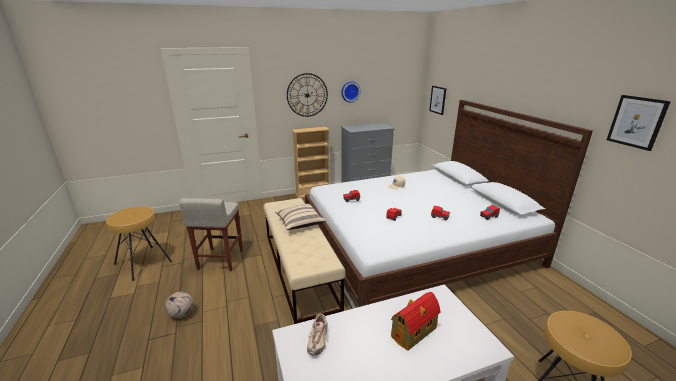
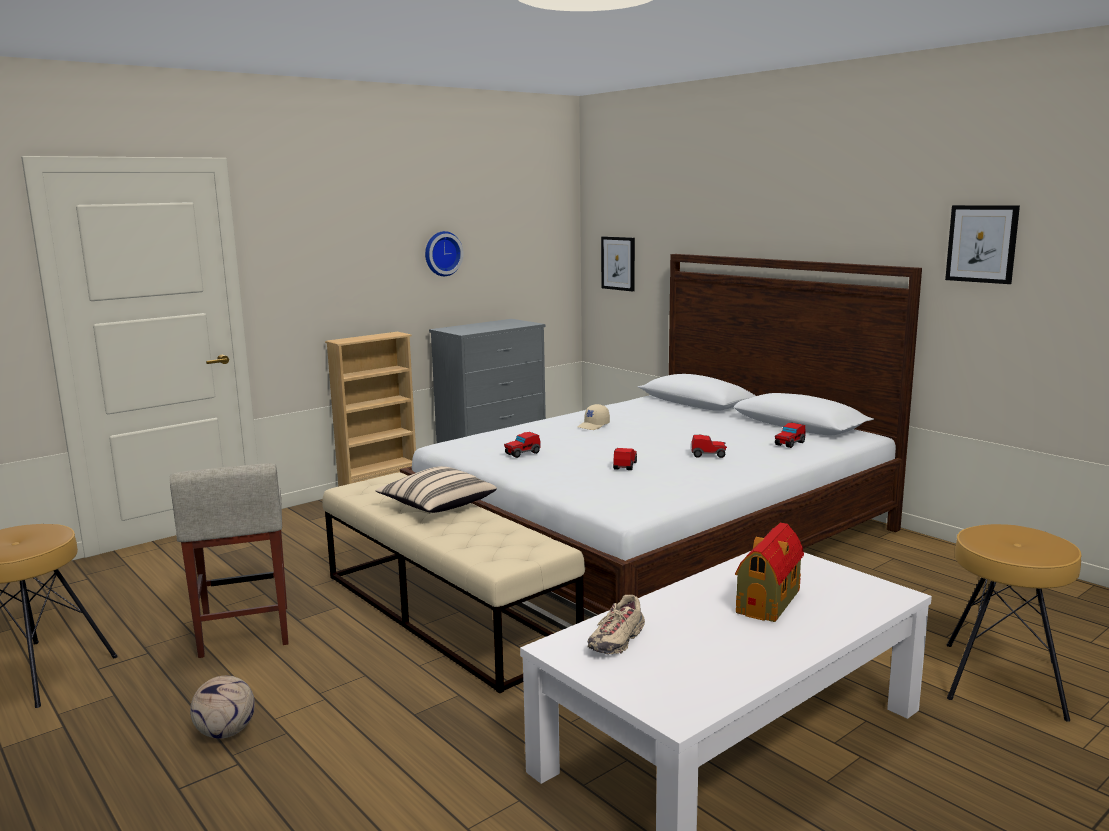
camera: 20 degrees left, 10 degrees down
(307, 95) = (355, 262): wall clock -> none
(318, 340) = (617, 641): beige shoe -> beige shoe turned 45 degrees clockwise

